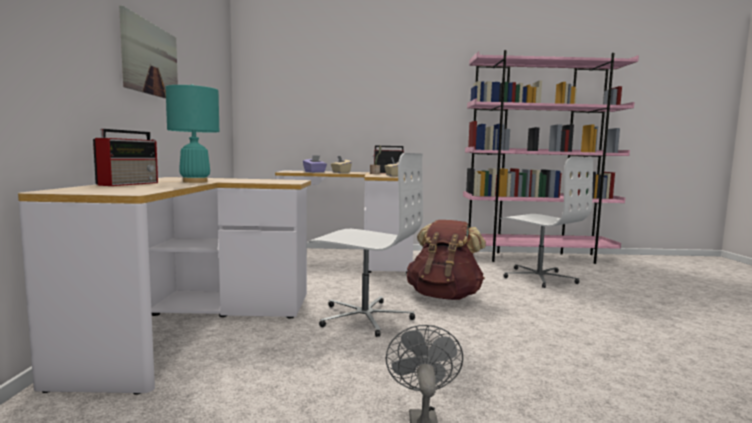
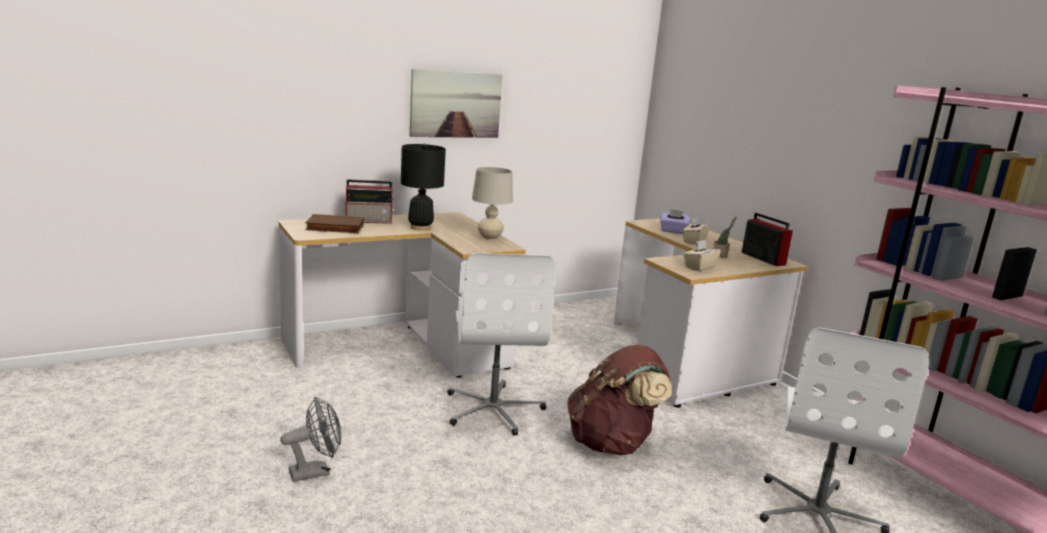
camera: 60 degrees right, 10 degrees up
(125, 188) = (334, 228): none -> brown book
(195, 181) = (420, 227): turquoise table lamp -> black table lamp
(266, 179) = (489, 238): none -> beige table lamp

